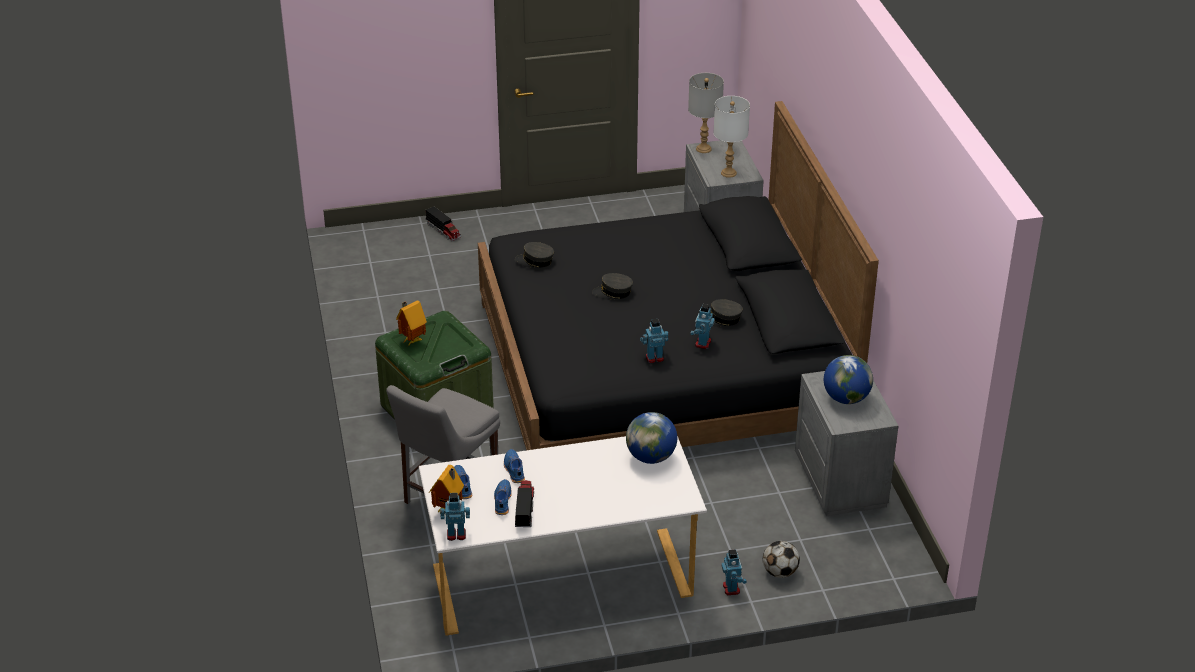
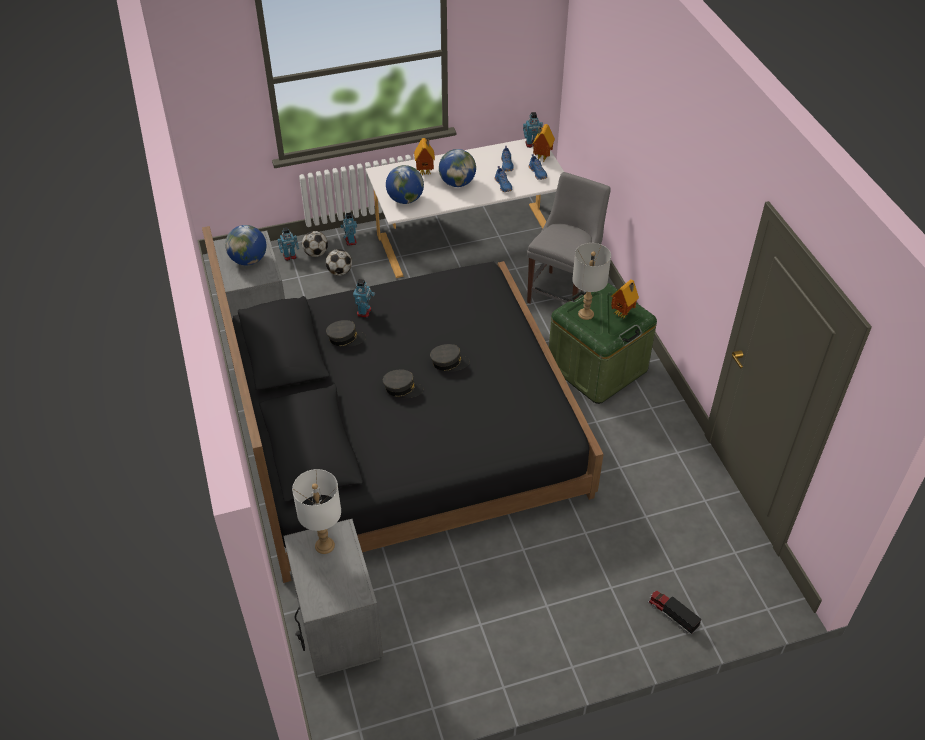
camera: 175 degrees right, 10 degrees up
(524, 509) = (490, 161): toy truck -> none
(535, 261) = (532, 398): grey cap -> grey cap (402, 388)
(577, 477) = (457, 183): none -> globe
(620, 497) = (426, 172): none -> toy house
(654, 358) = (406, 295): toy robot -> toy robot (290, 256)
(703, 149) = (354, 593): grey table lamp -> grey table lamp (586, 314)
(743, 543) = (339, 272): none -> football

